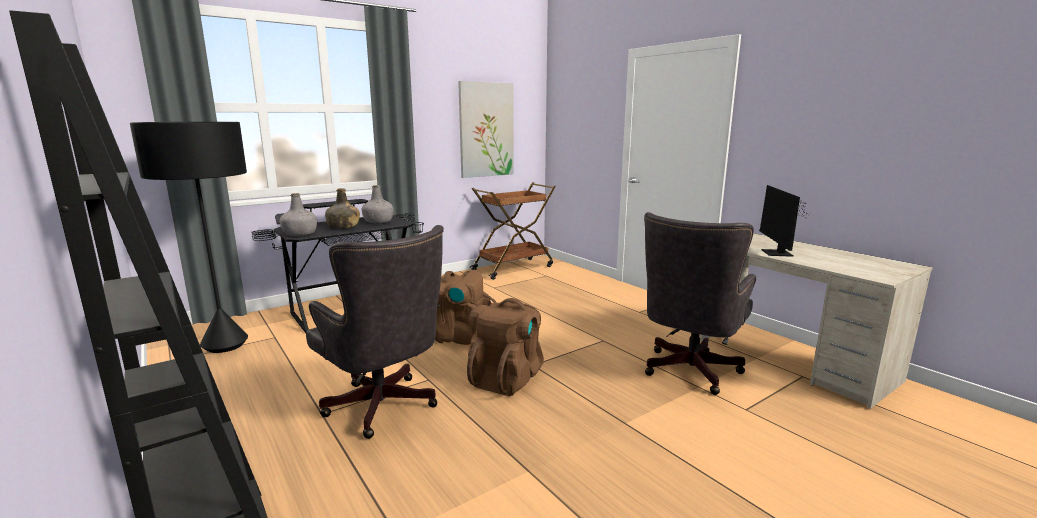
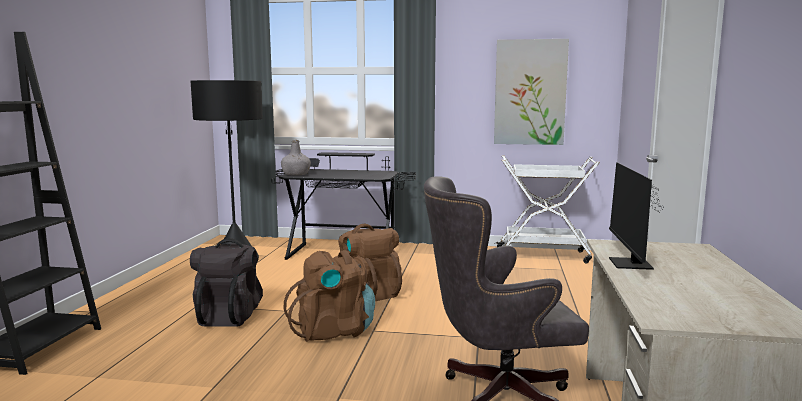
camera: 45 degrees right, 5 degrees down
(343, 226) = (336, 174): green bottle -> none
(379, 221) = (370, 174): grey bottle -> none
(384, 408) = (229, 315): grey office chair -> black backpack
(513, 268) = (542, 255): brown cart -> white cart
(777, 254) = (630, 265): monitor -> monitor turned 45 degrees counterclockwise

